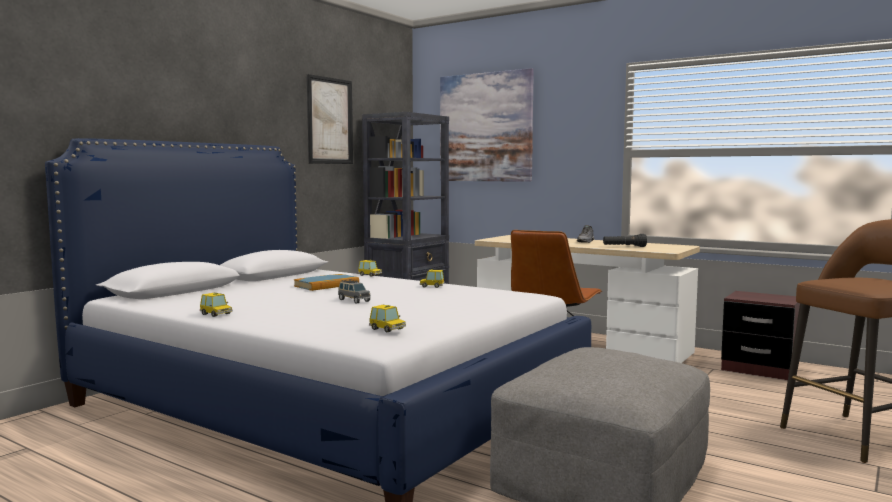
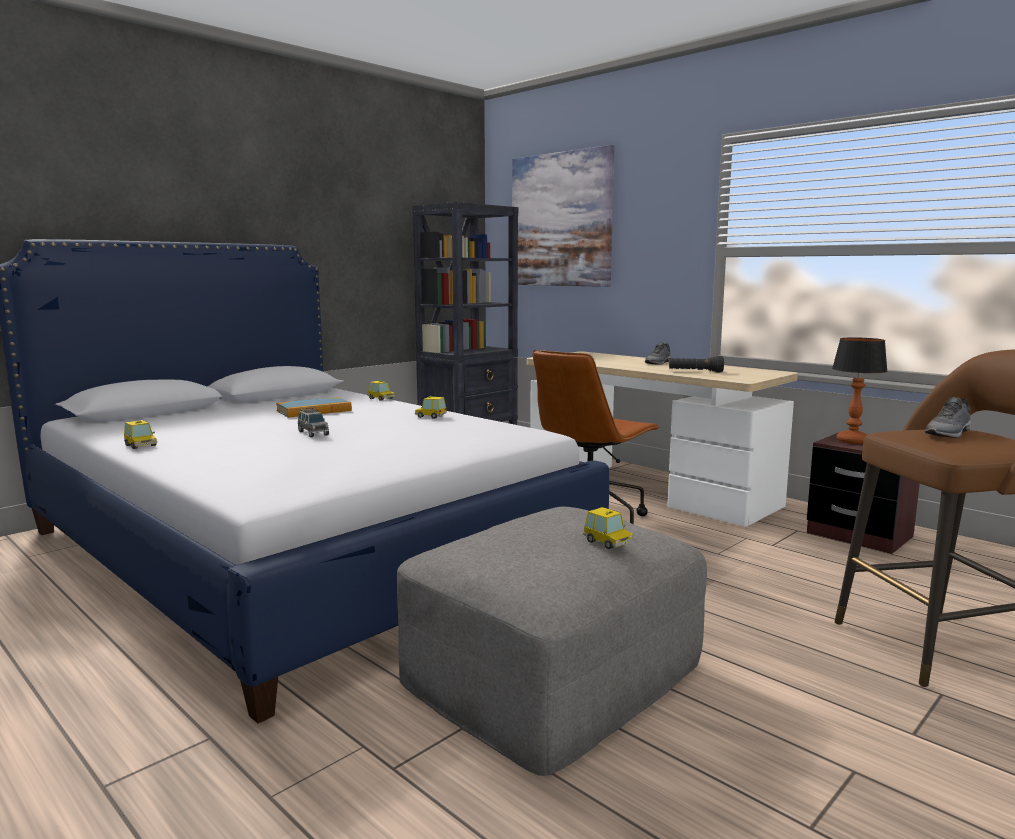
camera: 10 degrees right, 5 degrees up
(330, 121) = (369, 214): picture -> none
(387, 329) = (291, 476): toy car -> toy car (608, 542)
(751, 296) = (852, 441): none -> table lamp
(857, 279) = (949, 433): none -> grey shoe

